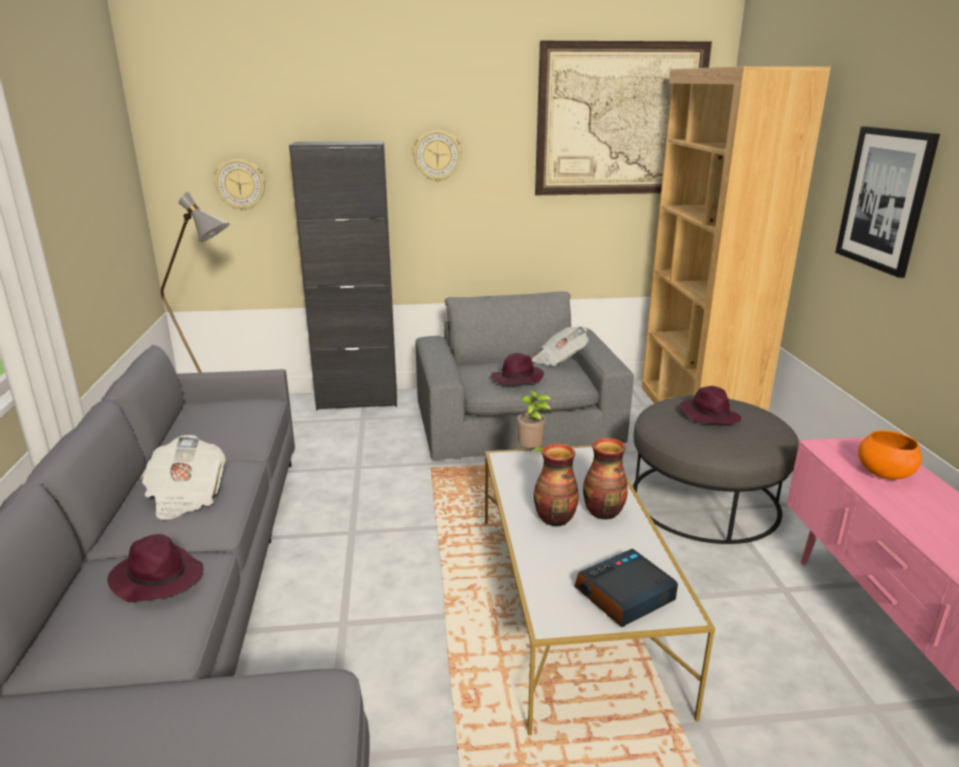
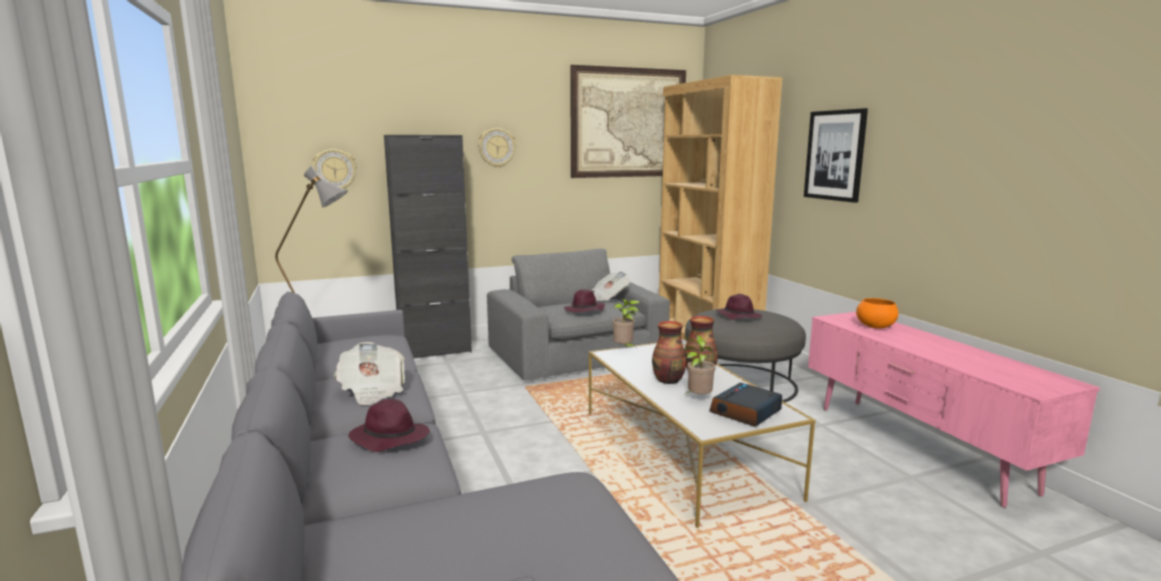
camera: 15 degrees left, 10 degrees down
(574, 559) = (697, 398): none -> potted plant

